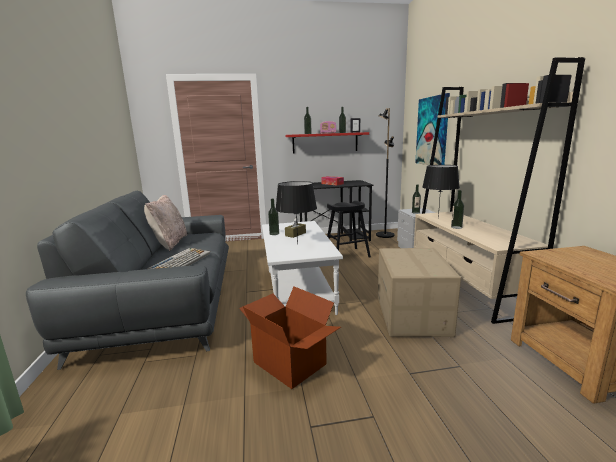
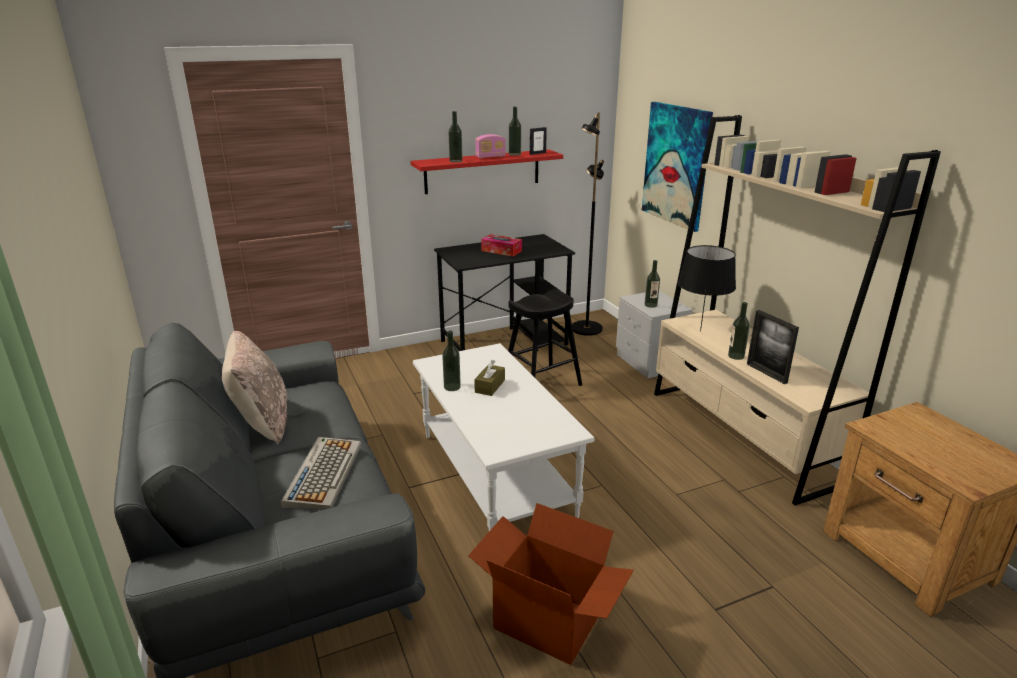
camera: 15 degrees left, 10 degrees up
(297, 244) = (508, 414): black table lamp -> none
(412, 315) = (686, 504): cardboard box -> none
(474, 234) = (766, 373): none -> picture frame

